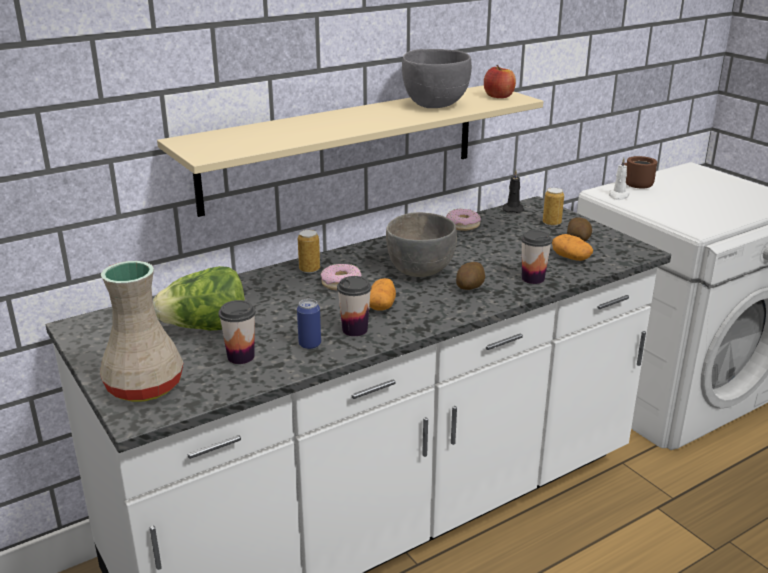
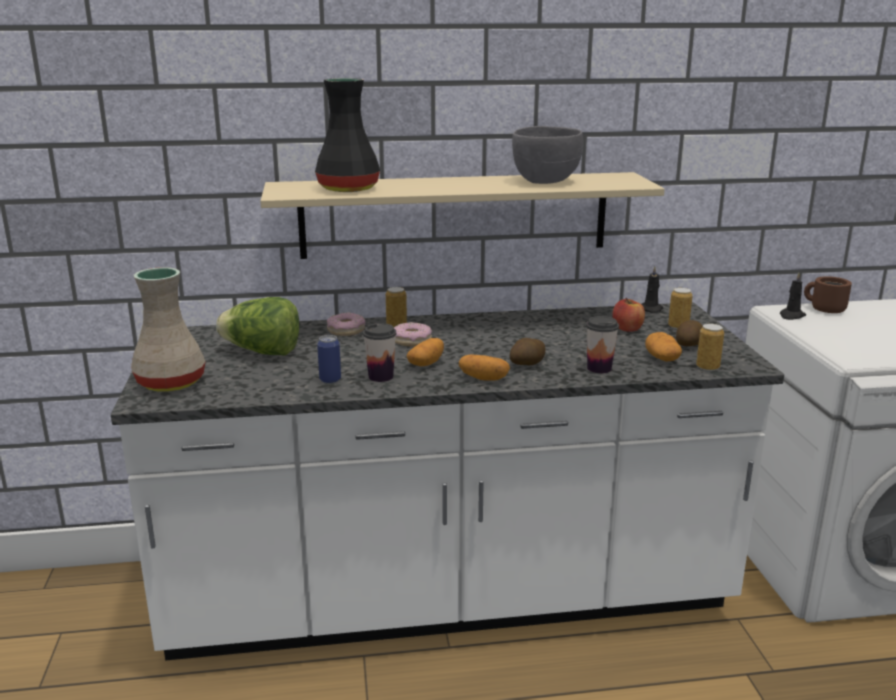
camera: 25 degrees right, 5 degrees down
(241, 357) = (265, 377): cup -> none
(263, 137) = (349, 188): none -> black vase
(420, 271) = (495, 343): grey bowl -> none
(449, 310) = (483, 378): none -> potato
(462, 225) = (582, 314): donut -> donut (346, 330)
(498, 96) = (622, 181): apple -> apple (627, 329)
(613, 260) = (707, 367): none -> can
(618, 196) = (791, 316): white candle -> black candle

